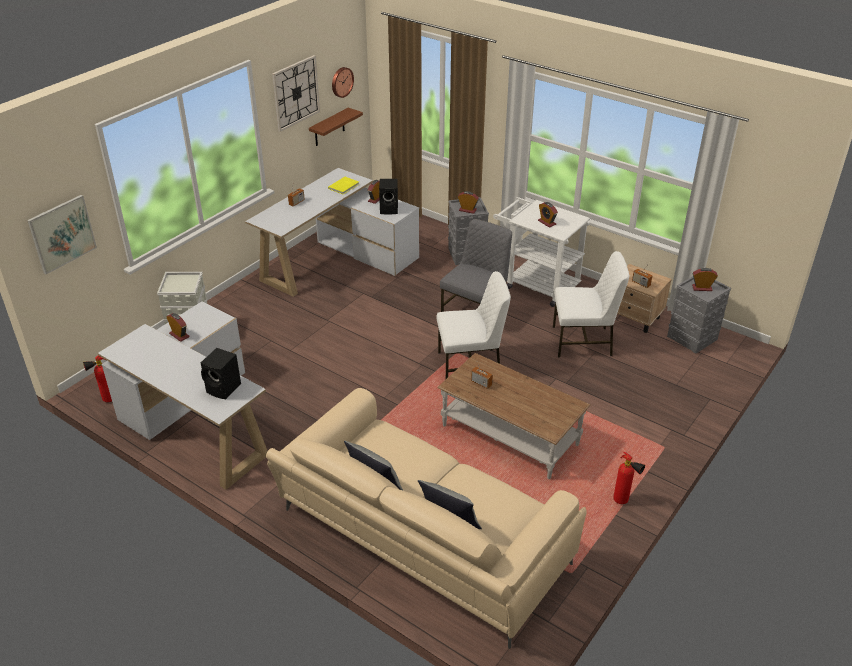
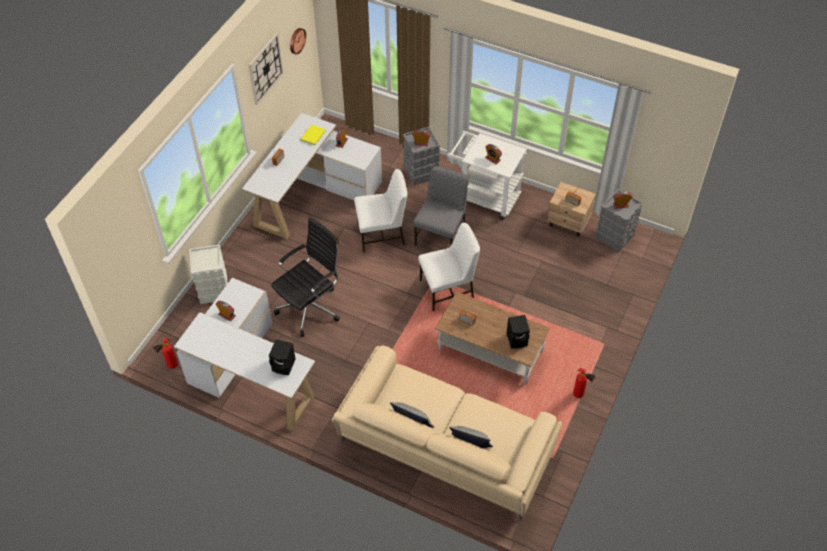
camera: 10 degrees left, 15 degrees up
(62, 234) = (124, 257): picture -> none
(297, 363) = (311, 307): none -> black office chair
(329, 127) = (290, 80): brown shelf -> none
(389, 209) = (356, 153): black speaker -> black speaker (517, 339)
(583, 342) = (531, 253): white chair -> white chair (382, 234)

